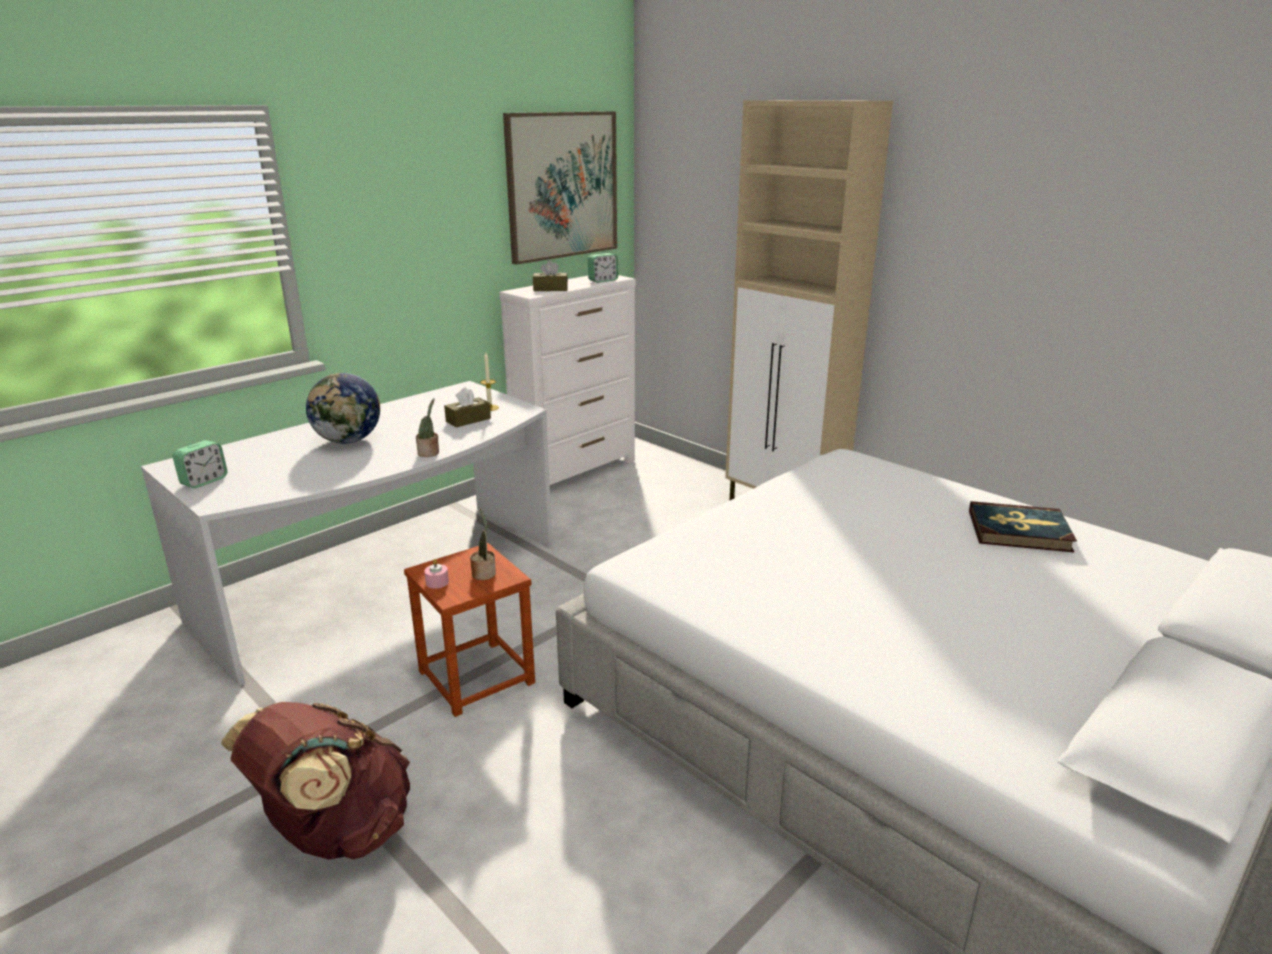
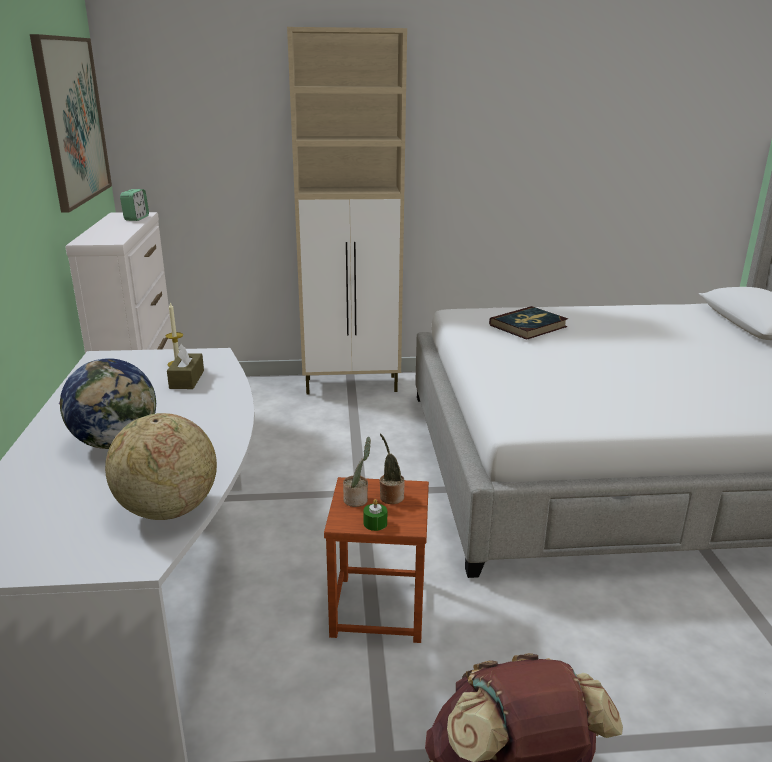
camera: 50 degrees left, 0 degrees up
(204, 481) = (55, 553): alarm clock -> none
(279, 487) = (167, 510): none -> globe
(429, 453) = (231, 416): potted plant -> potted plant (357, 499)
(437, 582) = (375, 523): pink candle -> green candle
(550, 289) = (113, 233): brown tissue box -> none
(1019, 531) = (614, 319): book -> book (528, 326)

